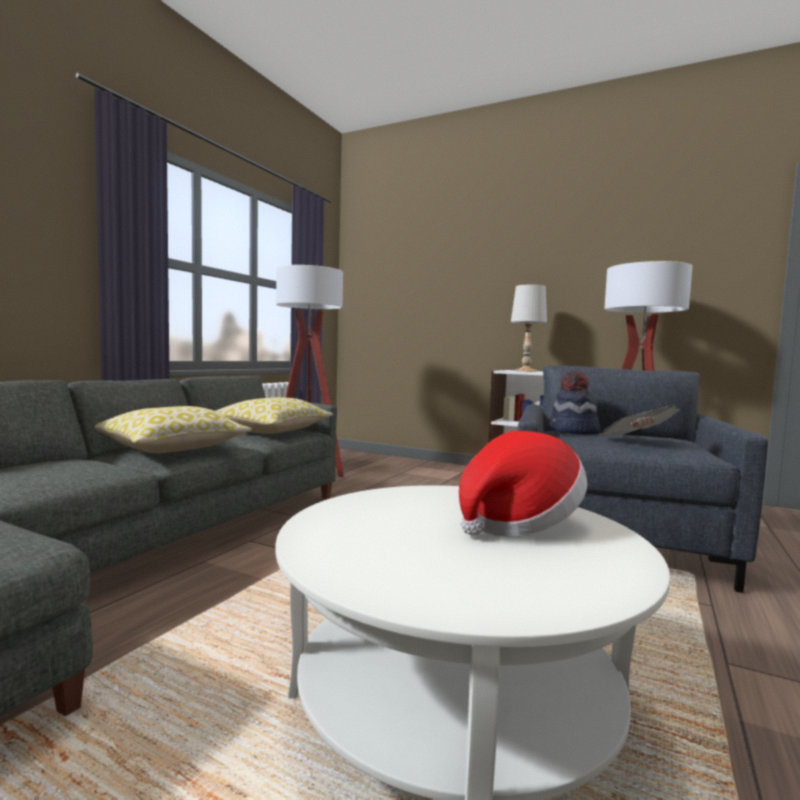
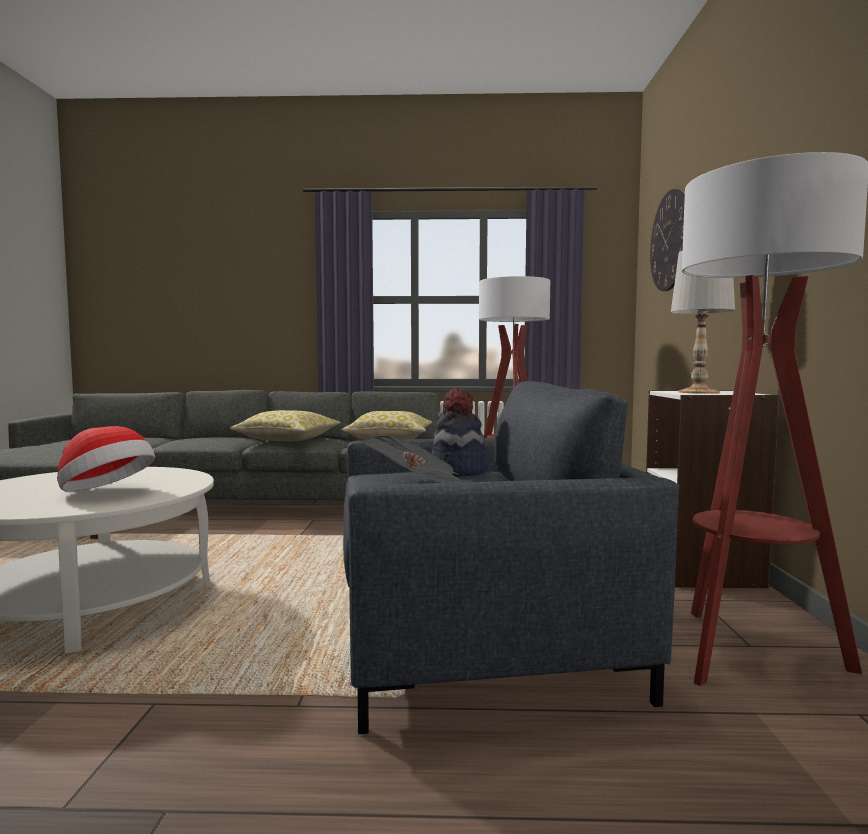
camera: 65 degrees right, 0 degrees up
(405, 262) = (670, 241): none -> wall clock

